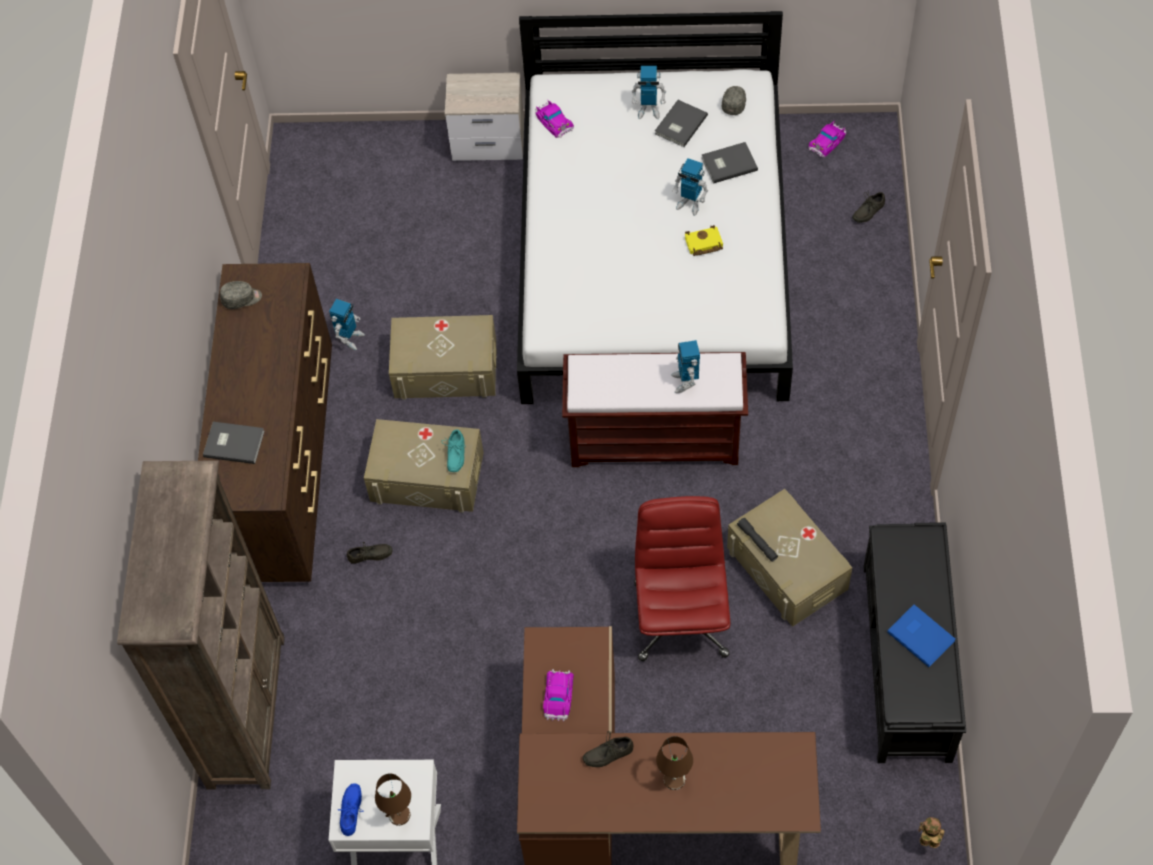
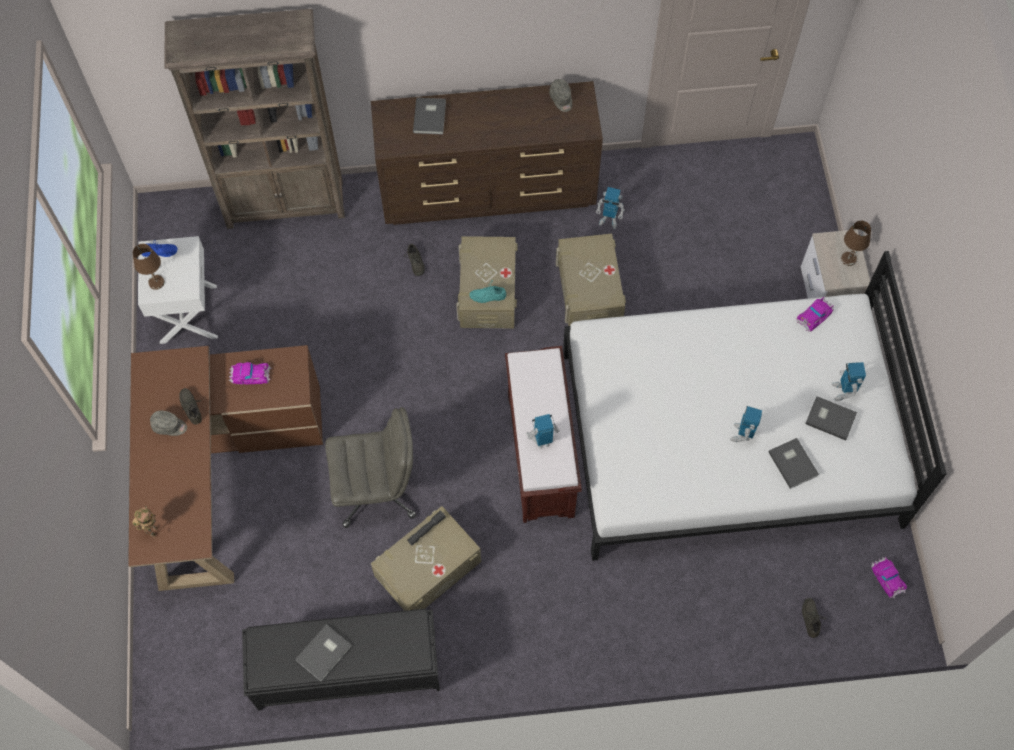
camera: 80 degrees right, 5 degrees up
(675, 779) = (171, 456): brown table lamp -> brown table lamp (849, 259)
(680, 617) = (377, 489): red office chair -> grey office chair
(703, 244) = (700, 449): yellow book -> none
(734, 103) = (865, 463): grey cap -> grey cap (169, 426)
(827, 141) = (888, 578): toy car -> toy car turned 150 degrees counterclockwise
(867, 211) = (811, 618): grey shoe -> grey shoe turned 45 degrees clockwise
(921, 635) = (325, 653): blue book -> grey book
(926, 845) = (187, 690): toy robot -> toy robot (153, 531)

